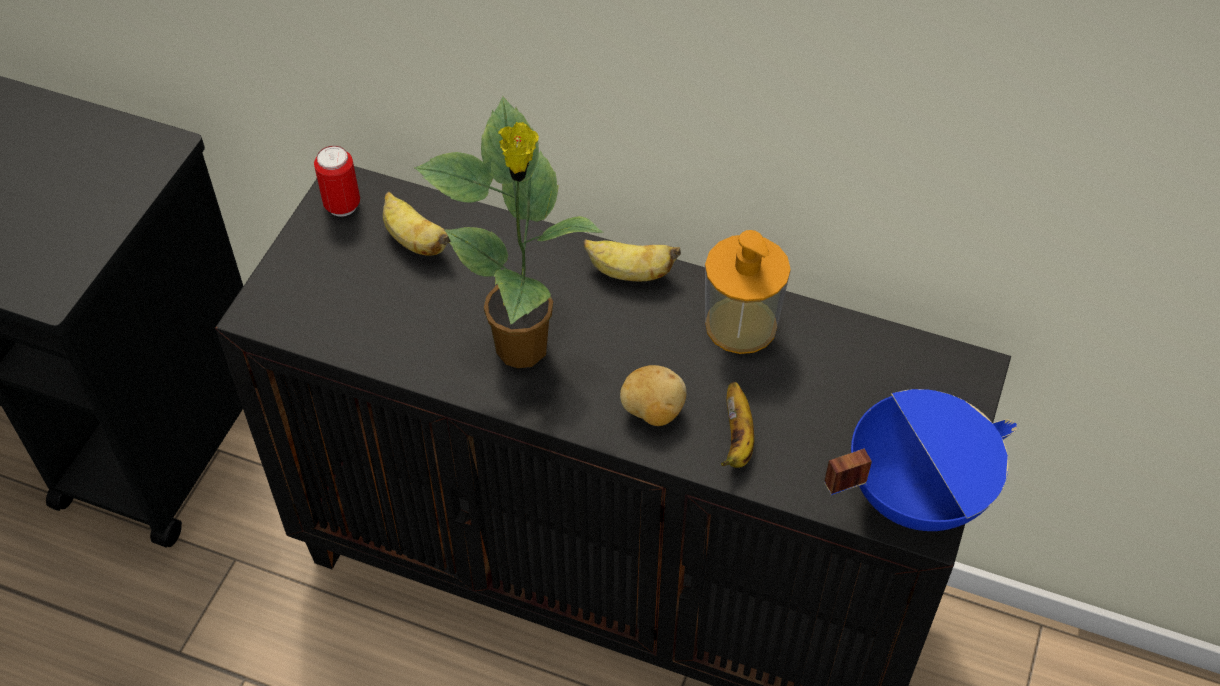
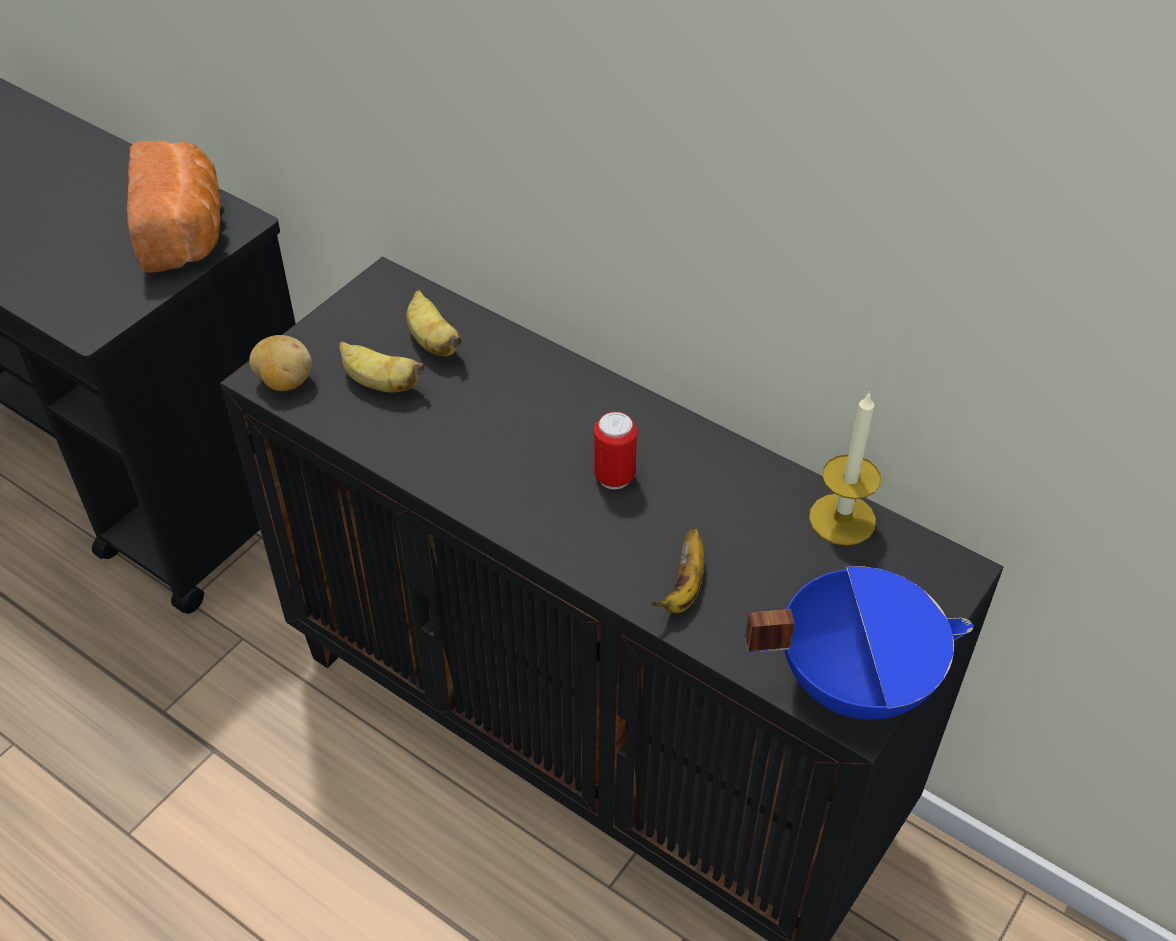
camera: 15 degrees right, 5 degrees down
(109, 169) = (185, 233): none -> bread
(342, 205) = (377, 298): can -> can (614, 477)
(524, 350) = (500, 460): potted plant -> none
(629, 273) = (629, 410): banana -> banana (380, 383)
(652, 411) = (607, 543): potato -> potato (284, 382)
(741, 325) = (725, 479): soap dispenser -> none
(858, 341) = (842, 519): none -> candle

